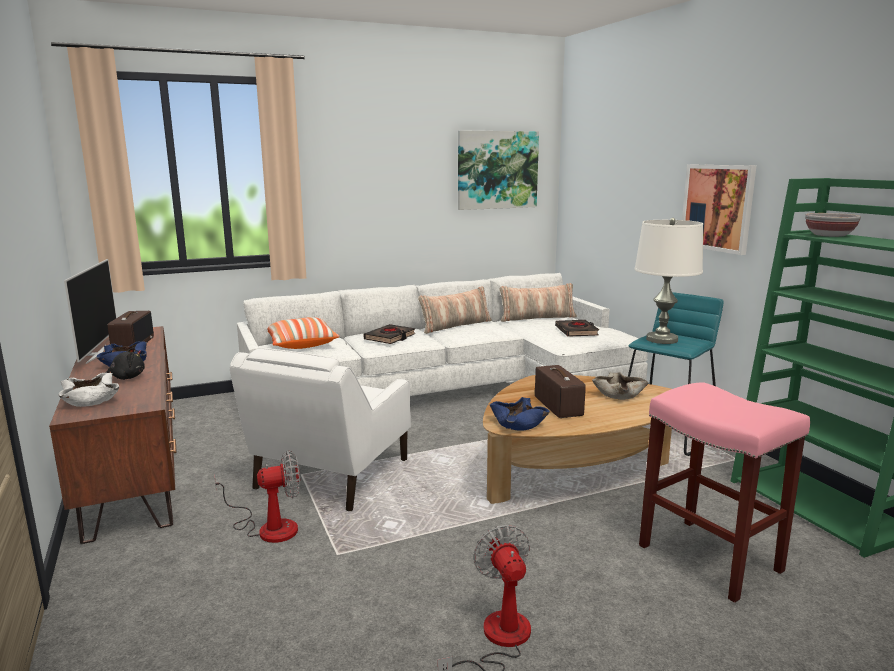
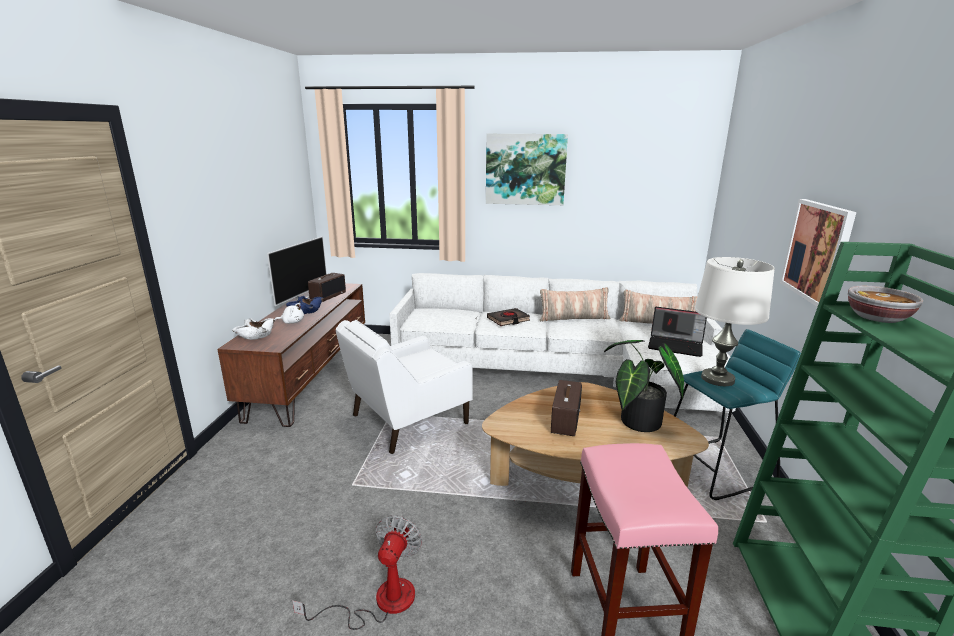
camera: 30 degrees right, 5 degrees up
(125, 378) = (292, 322): black plush toy -> white plush toy
(268, 527) = (335, 448): fan -> none
(300, 344) = (441, 313): pillow -> none
(497, 170) = (648, 182): picture -> picture (525, 169)
(518, 424) = (511, 427): blue bowl -> none
(576, 331) = (676, 345): black book -> laptop
(618, 394) = (636, 423): beige bowl -> potted plant

